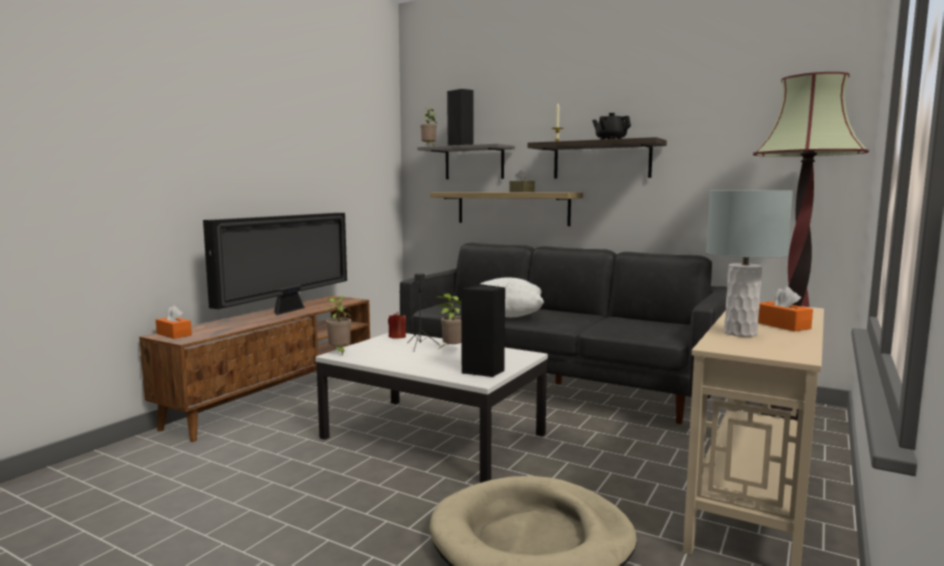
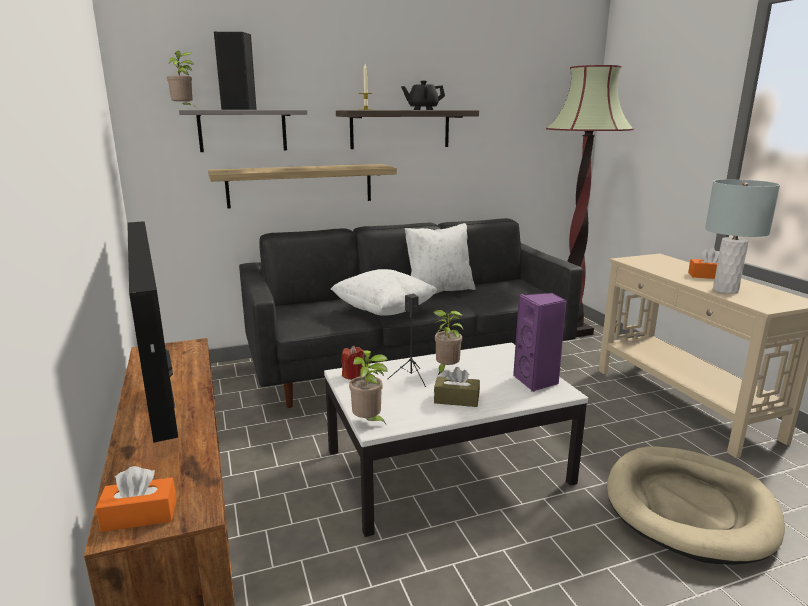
camera: 50 degrees left, 10 degrees up
(484, 371) = (537, 381): black speaker -> purple speaker
(521, 192) = (325, 167): brown tissue box -> brown tissue box (456, 399)
(591, 315) = (439, 290): none -> white pillow

